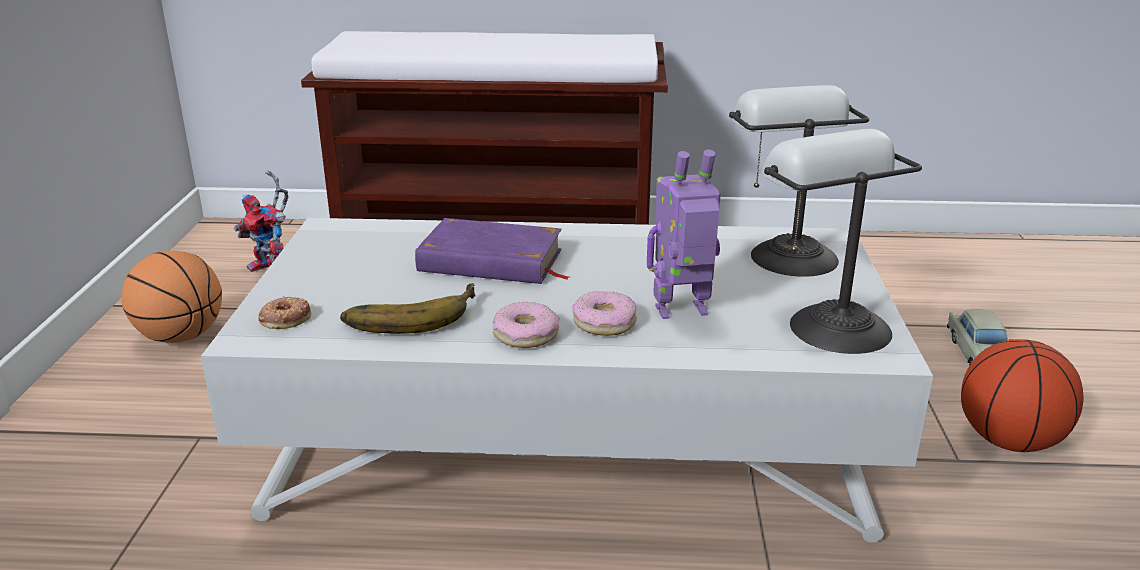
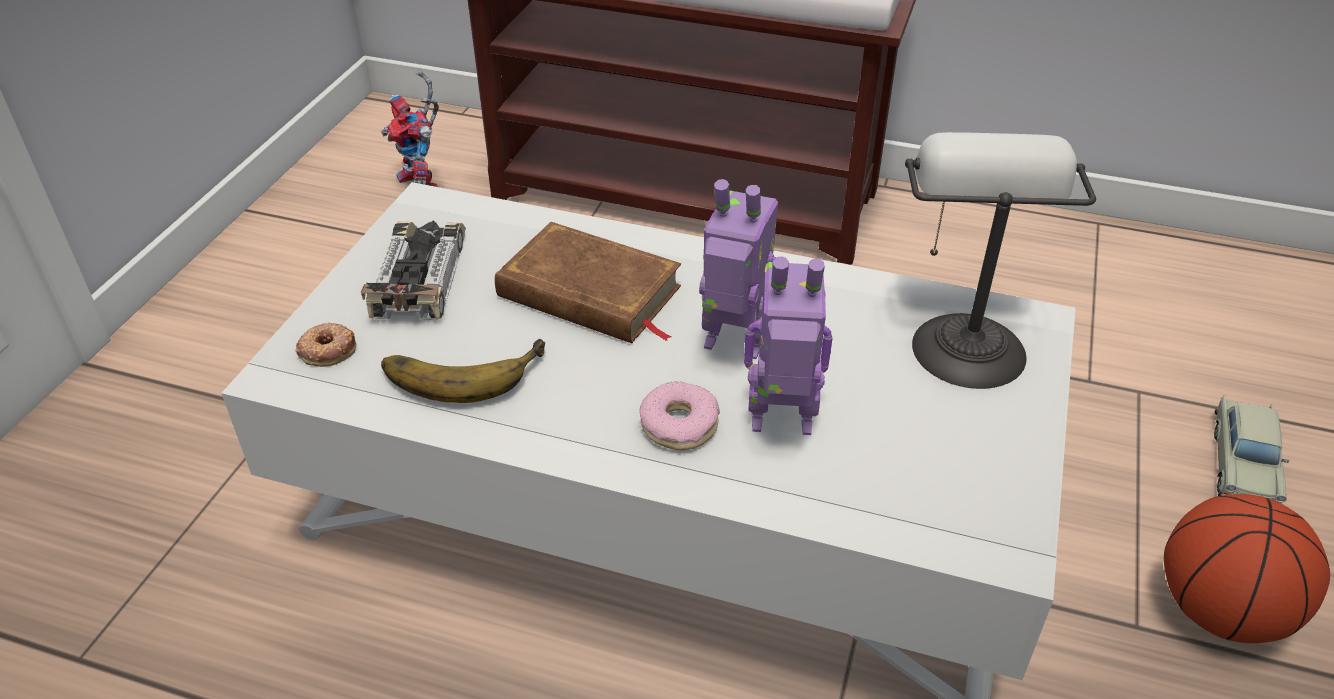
camera: 15 degrees right, 15 degrees up
(181, 337) = (301, 268): basketball -> none
(345, 268) = (421, 276): none -> toy car
(491, 261) = (589, 293): purple book -> brown book
(526, 334) = (580, 427): donut -> none
(620, 276) = (733, 345): none -> toy robot
(824, 319) = (956, 471): table lamp -> none

